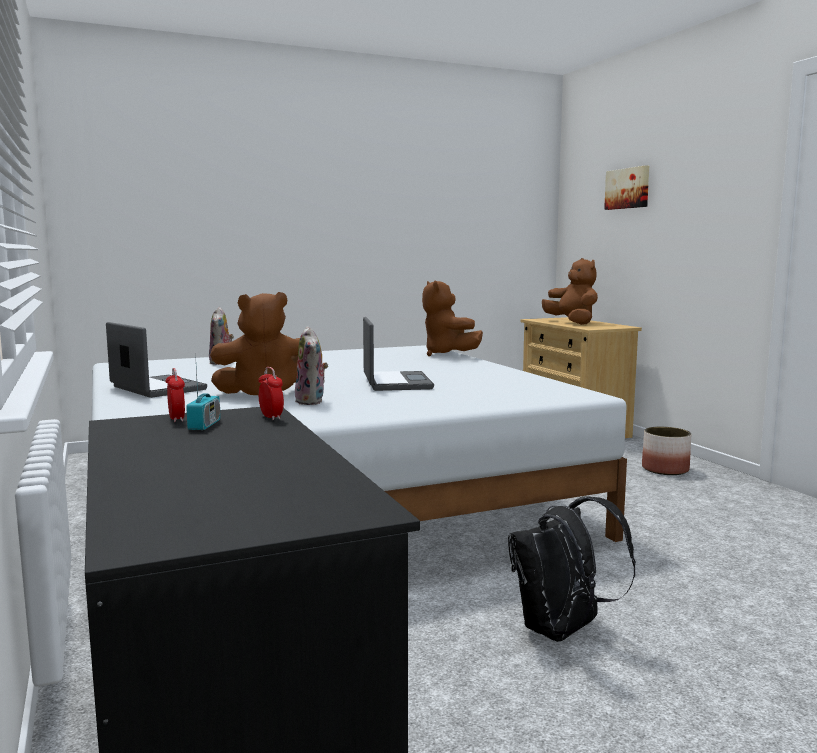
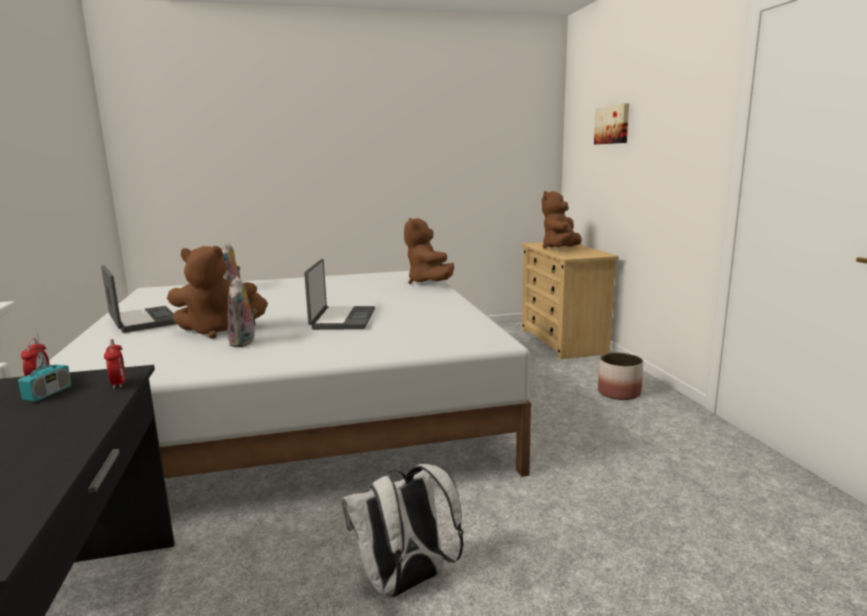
camera: 10 degrees right, 5 degrees up
(562, 632) = (405, 584): black backpack -> white backpack
(572, 323) = (560, 249): brown plush toy -> brown plush toy turned 135 degrees counterclockwise

